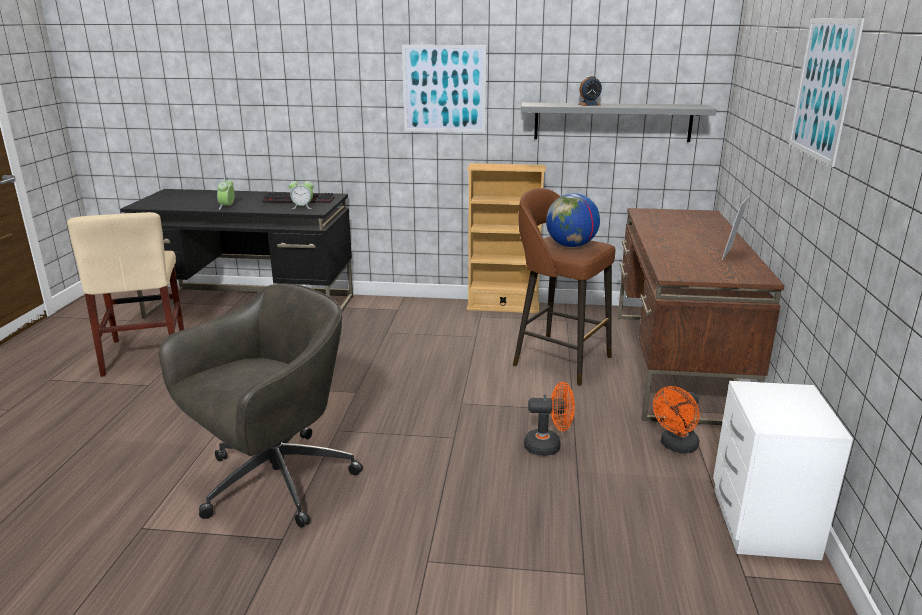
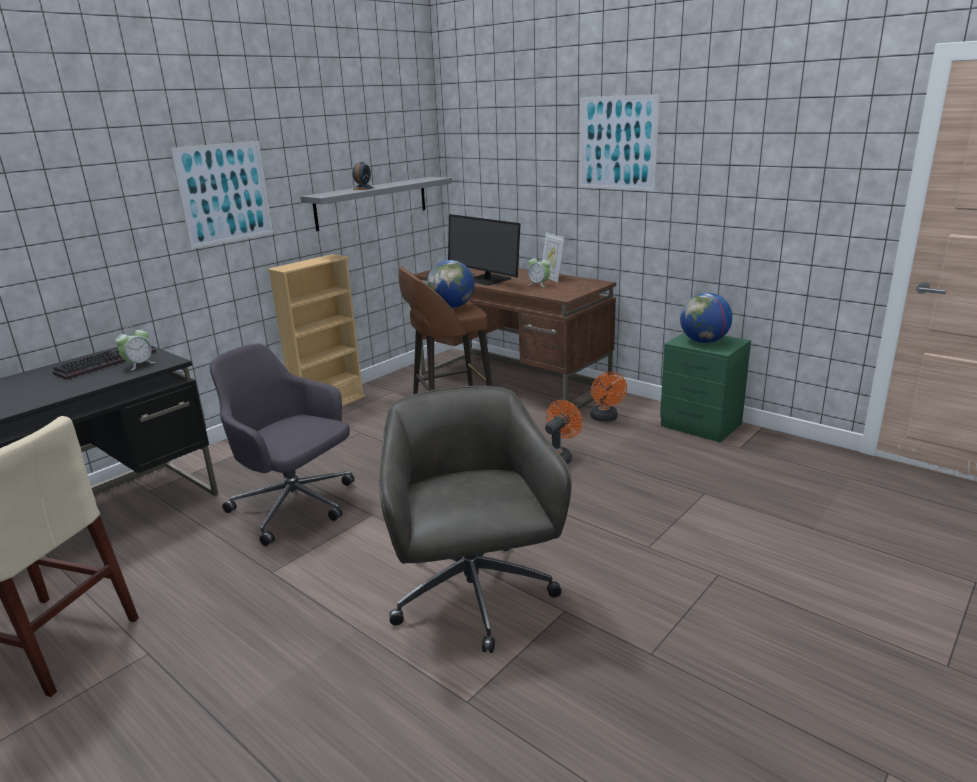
camera: 55 degrees left, 0 degrees up
(227, 207) = (36, 399): alarm clock -> alarm clock (539, 284)
(341, 359) = (295, 506): none -> grey office chair
(666, 234) = (487, 280): none -> monitor
(762, 524) = (701, 425): white nightstand -> green nightstand
(780, 404) = (704, 342): none -> globe

